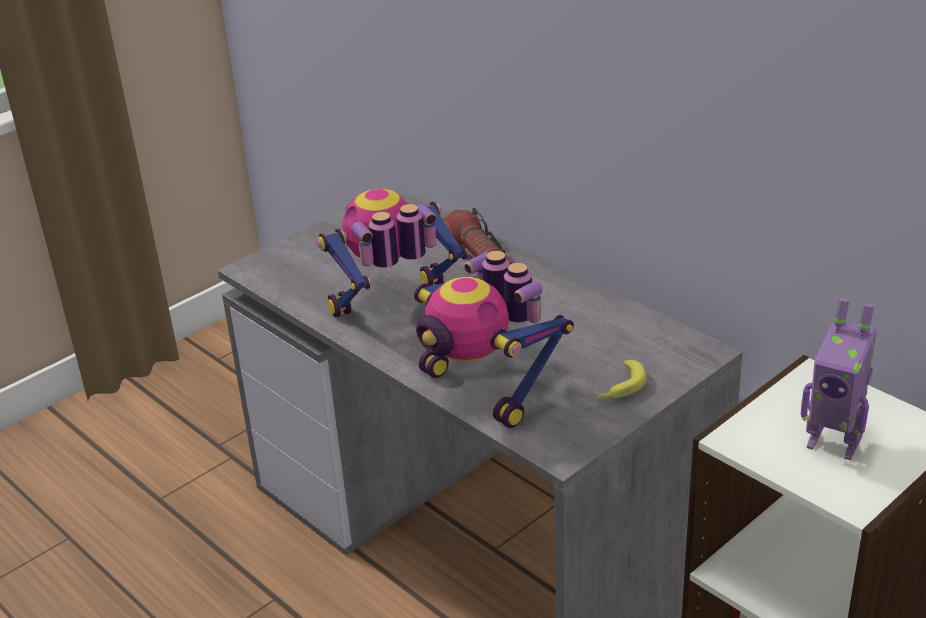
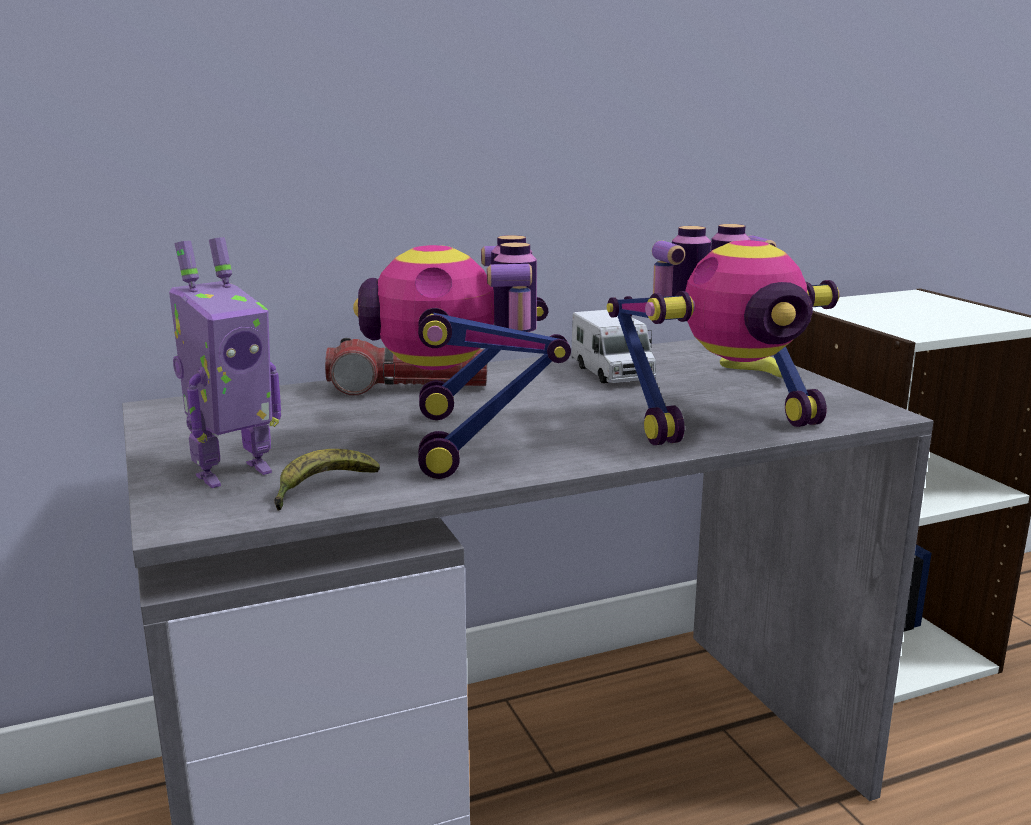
camera: 70 degrees left, 15 degrees down
(301, 288) = (322, 490): none -> banana
(576, 323) = (612, 373): none -> toy truck
(833, 443) = (929, 313): toy robot -> toy robot (231, 473)

